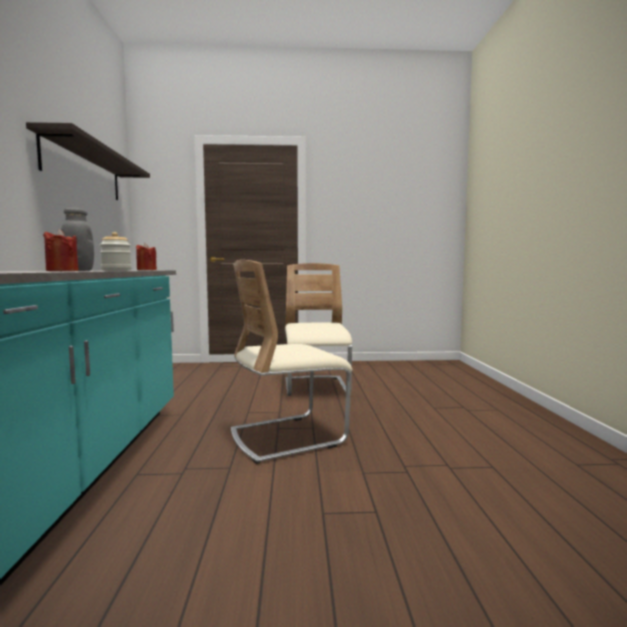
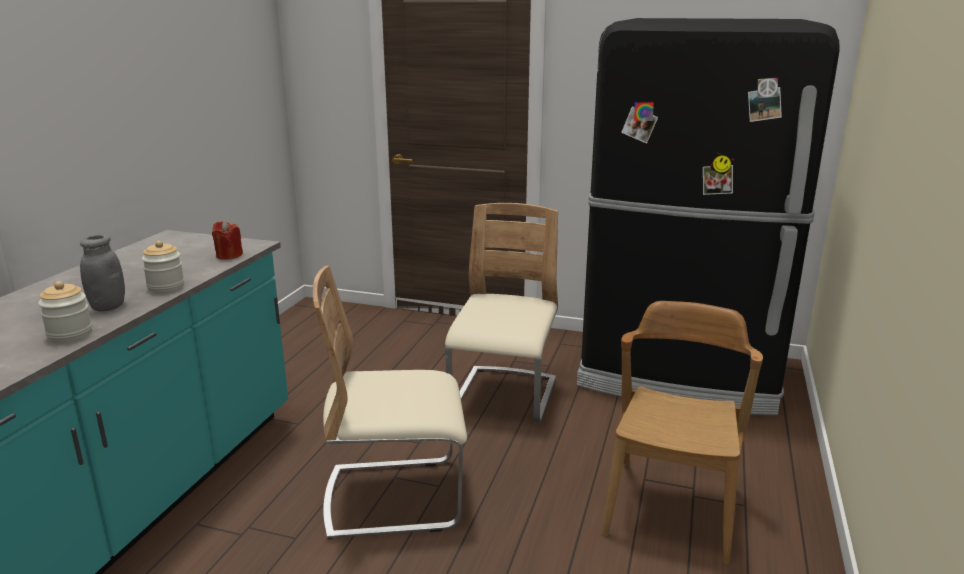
camera: 20 degrees right, 15 degrees up
(62, 271) = (70, 334): red candle -> jar
(83, 170) = (188, 59): shelf -> none
(405, 370) = (678, 374): none -> black fridge
(462, 416) = (671, 508): none -> brown chair

